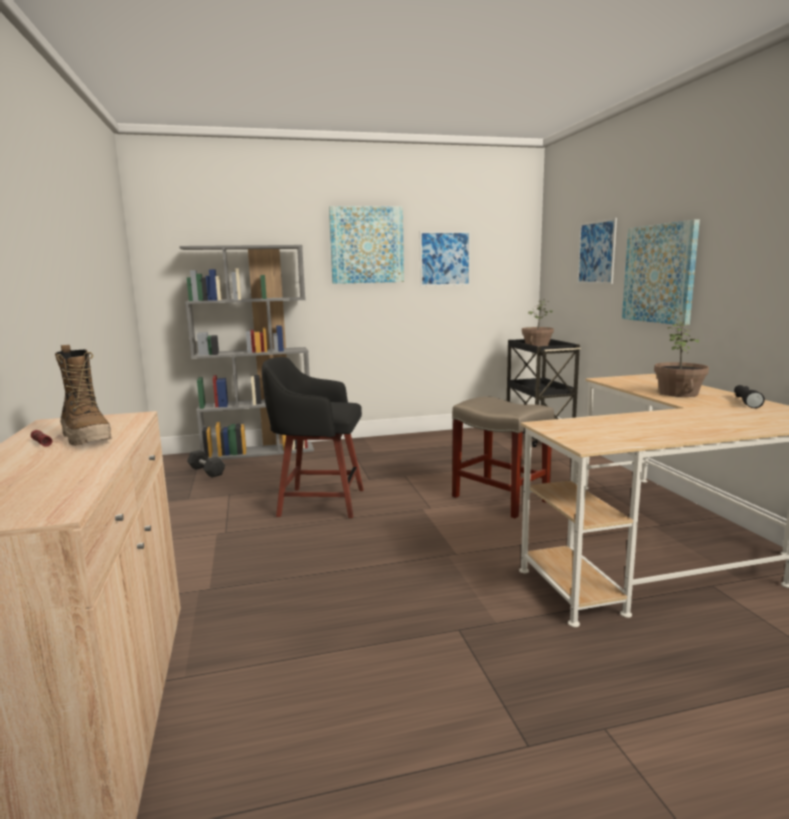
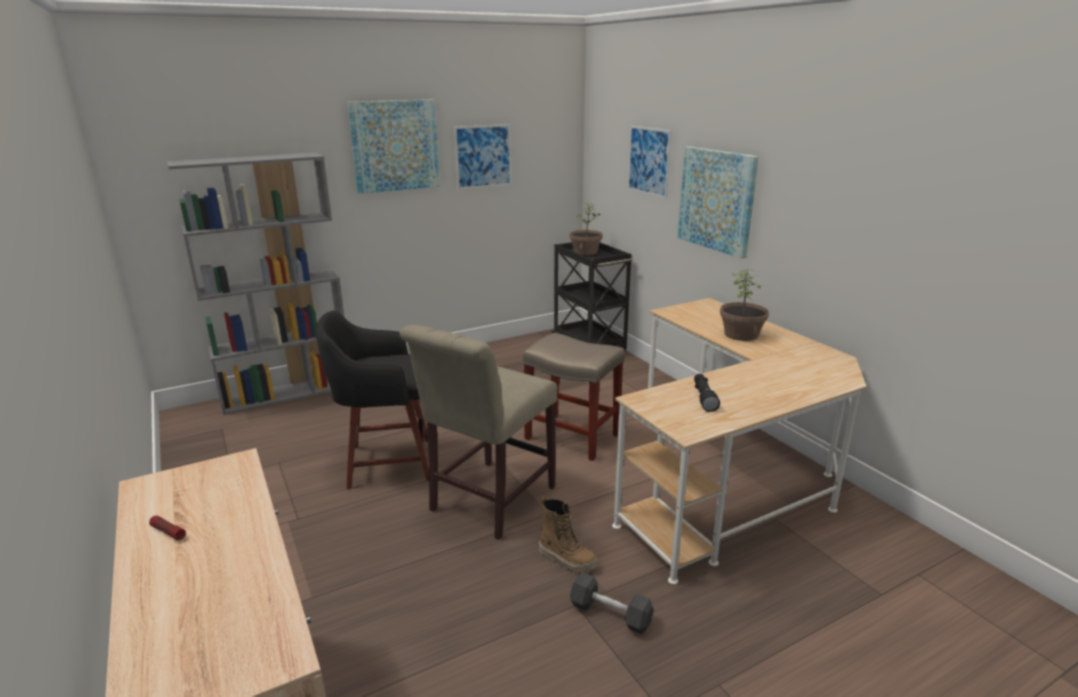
camera: 15 degrees left, 10 degrees up
(87, 438) = (215, 516): boot -> boot (567, 559)
(206, 471) = (236, 430): black dumbbell -> black dumbbell (610, 614)
(399, 538) = (487, 501): none -> beige chair
(745, 402) = (800, 346): black flashlight -> black flashlight (703, 397)

